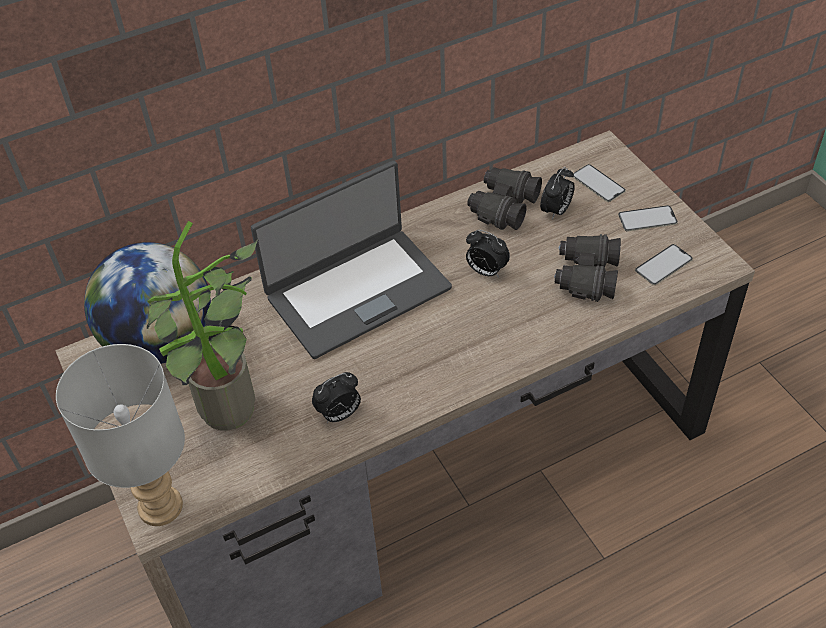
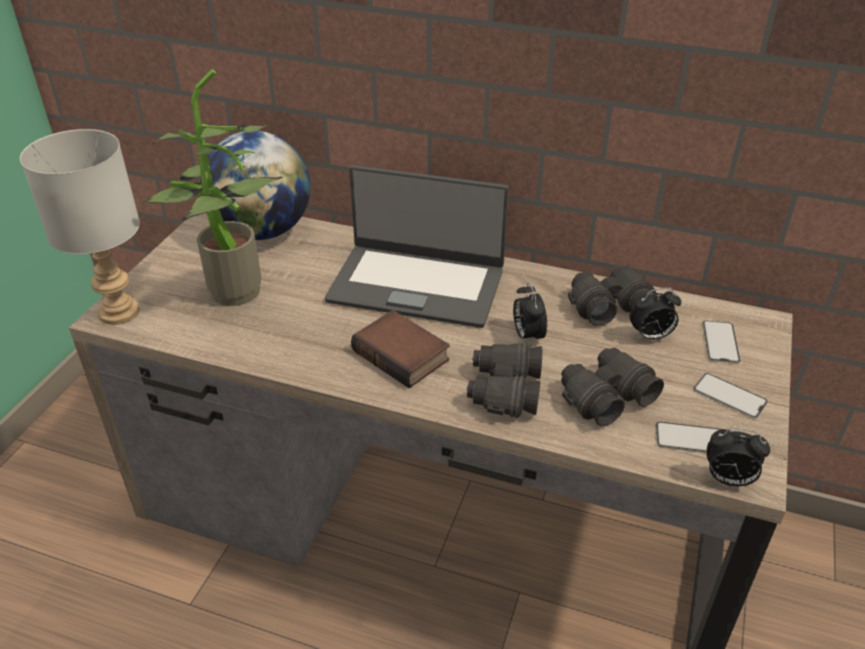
camera: 45 degrees right, 10 degrees down
(339, 414) = (287, 345): alarm clock -> alarm clock (728, 479)
(429, 352) = (403, 355): none -> book
(526, 323) = (504, 390): none -> black binoculars

